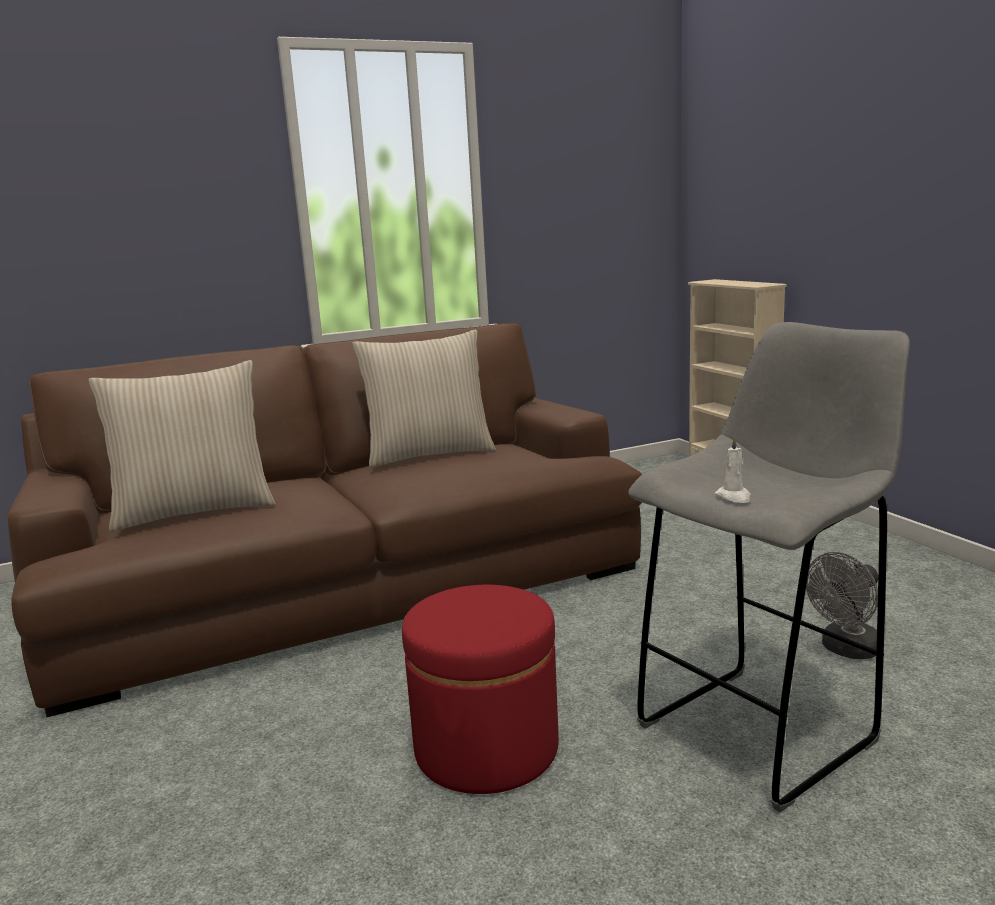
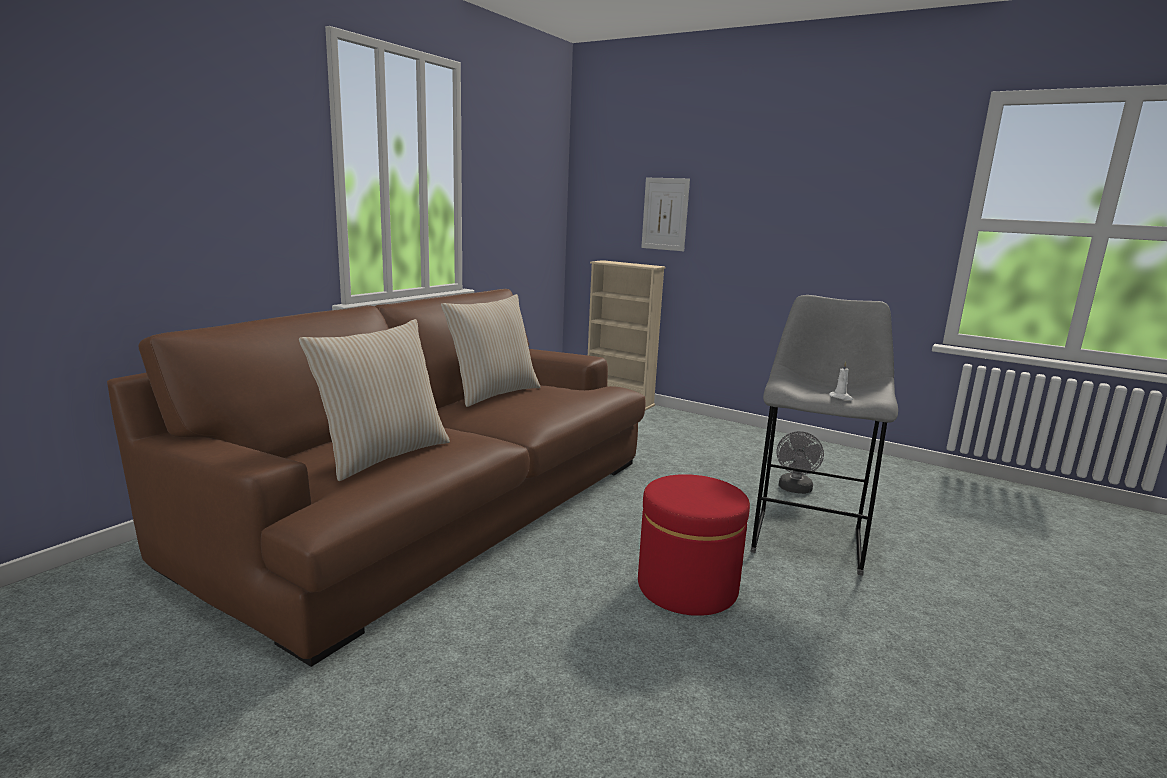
camera: 35 degrees left, 0 degrees up
(787, 205) = (665, 214): none -> picture

